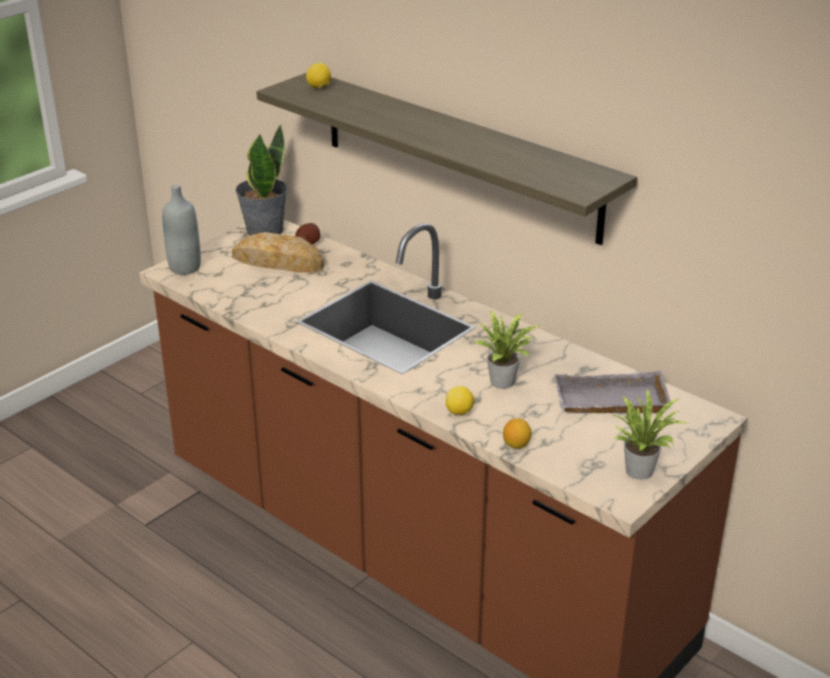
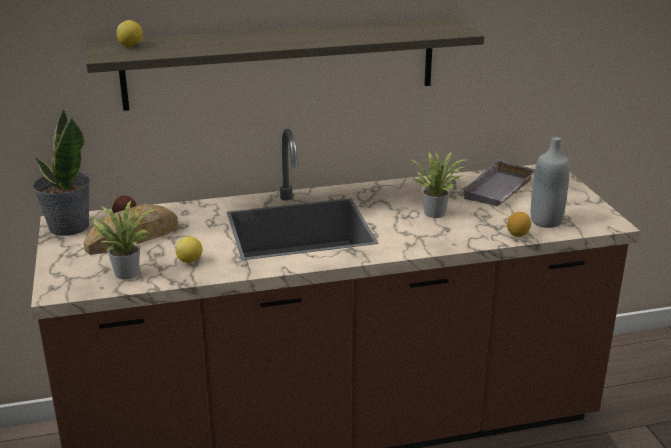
camera: 55 degrees left, 5 degrees down
(185, 267) = (66, 281): grey bottle -> grey bottle (546, 221)
(459, 412) = (456, 240): lemon -> lemon (190, 260)
(640, 469) = (583, 207): potted plant -> potted plant (125, 272)

